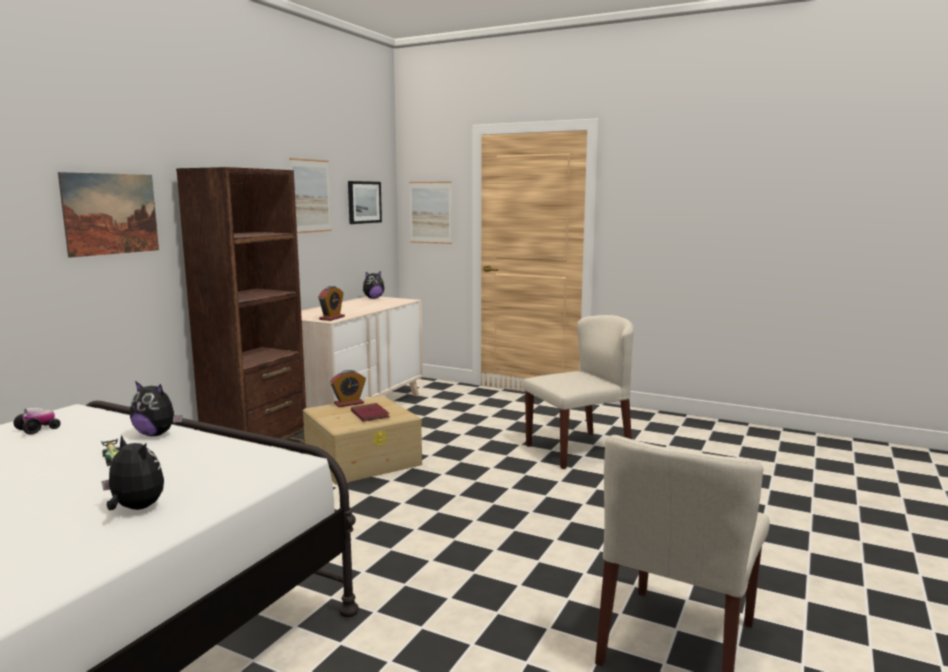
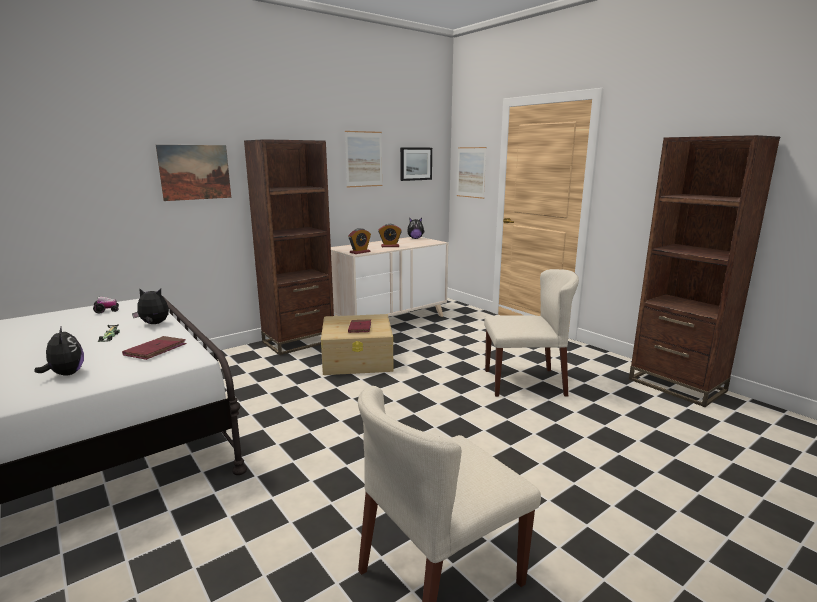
camera: 25 degrees right, 5 degrees up
(156, 434) = (154, 324): plush toy -> plush toy turned 135 degrees clockwise
(222, 461) = (155, 350): none -> red book
(349, 403) = (356, 317): alarm clock -> alarm clock (390, 246)
(716, 427) = (676, 385): none -> brown bookcase

